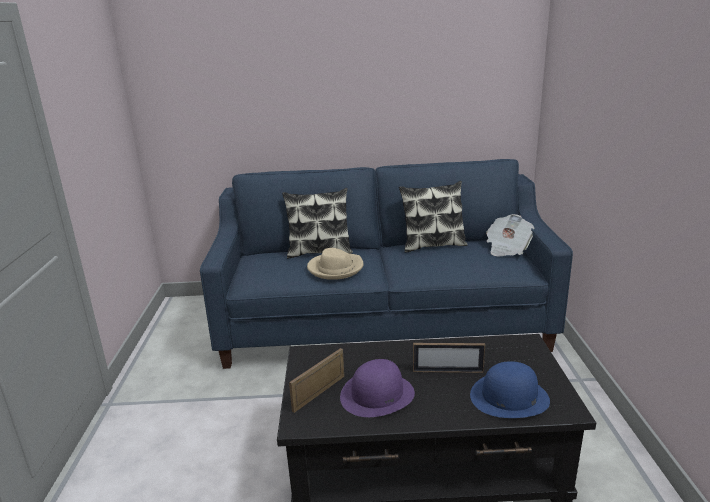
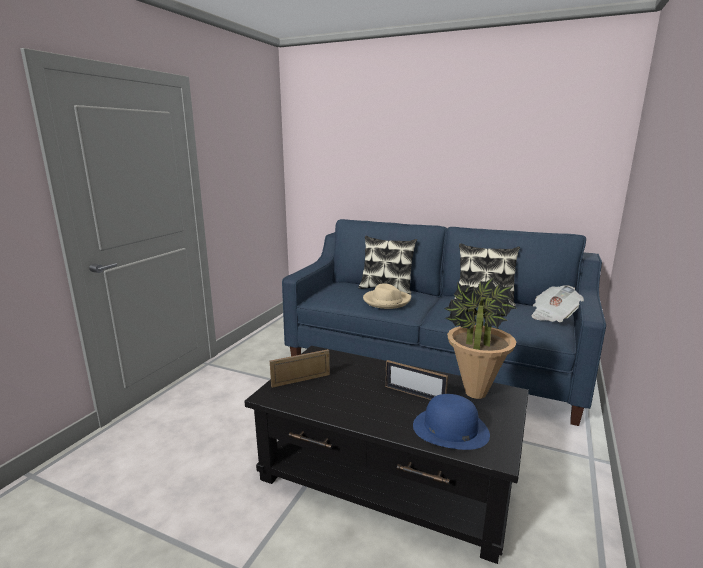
camera: 25 degrees right, 5 degrees down
(377, 394) = (342, 393): purple hat -> none
(499, 352) = (475, 393): none -> potted plant

